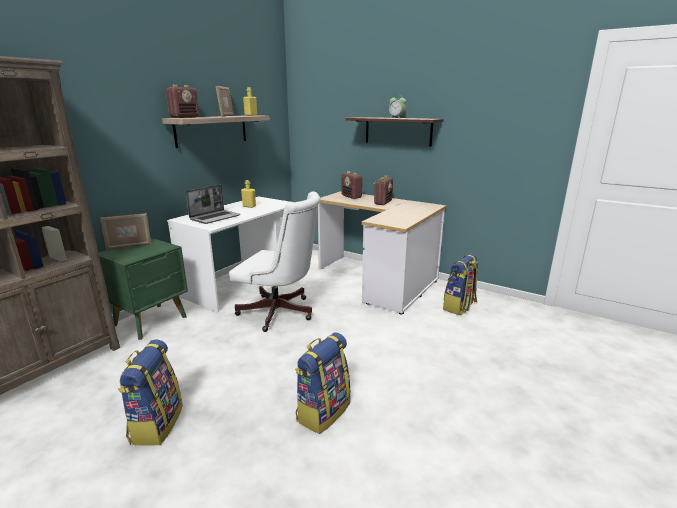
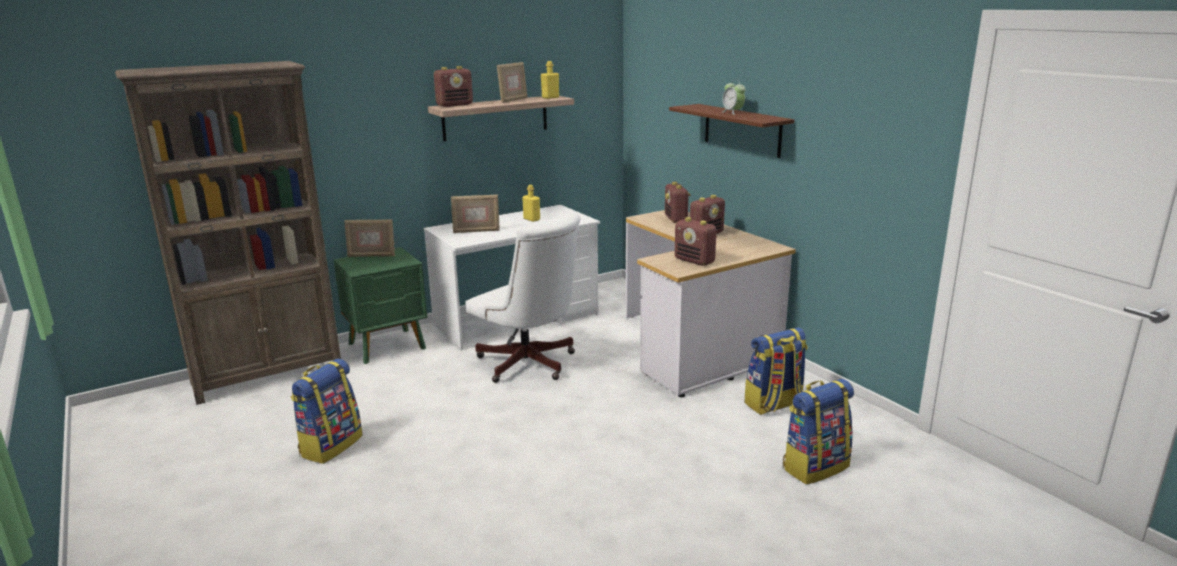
camera: 25 degrees right, 0 degrees up
(215, 217) = (476, 231): laptop -> picture frame
(323, 411) = (488, 476): backpack -> backpack (814, 466)
(400, 218) = (695, 261): none -> radio

